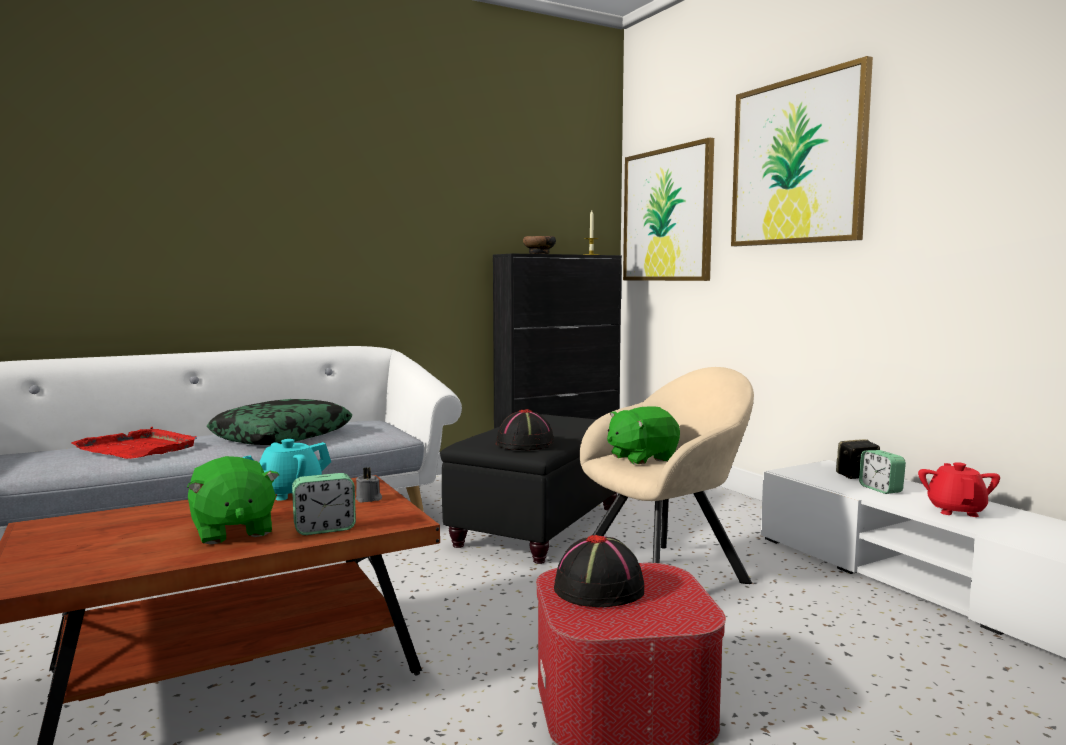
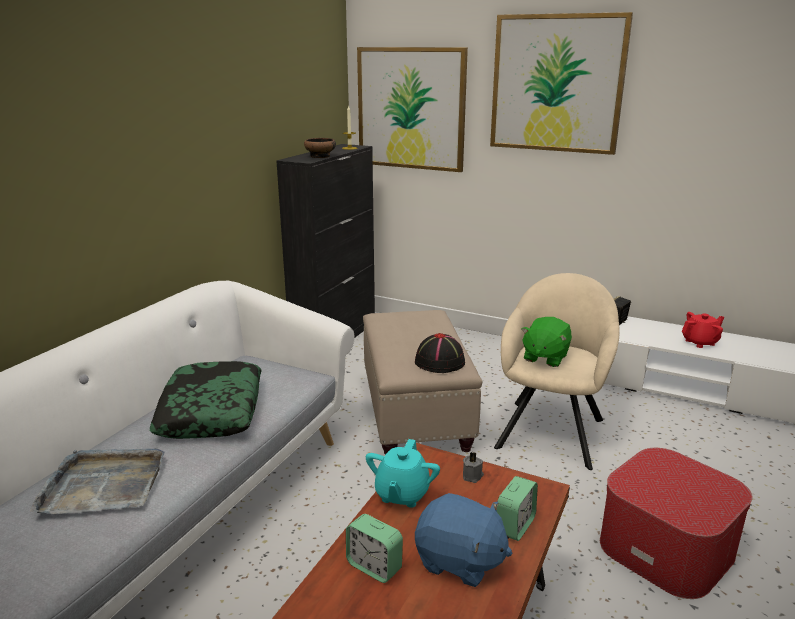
camera: 35 degrees left, 15 degrees up
(138, 448) = (103, 484): red tray -> grey tray
(232, 531) = (459, 561): green plush toy -> blue plush toy
(539, 525) = (415, 412): black ottoman -> beige ottoman
(599, 588) = (658, 486): black hat -> none
(880, 489) = (644, 332): alarm clock -> alarm clock (374, 566)
(956, 510) = (700, 342): red teapot -> red teapot turned 90 degrees clockwise

